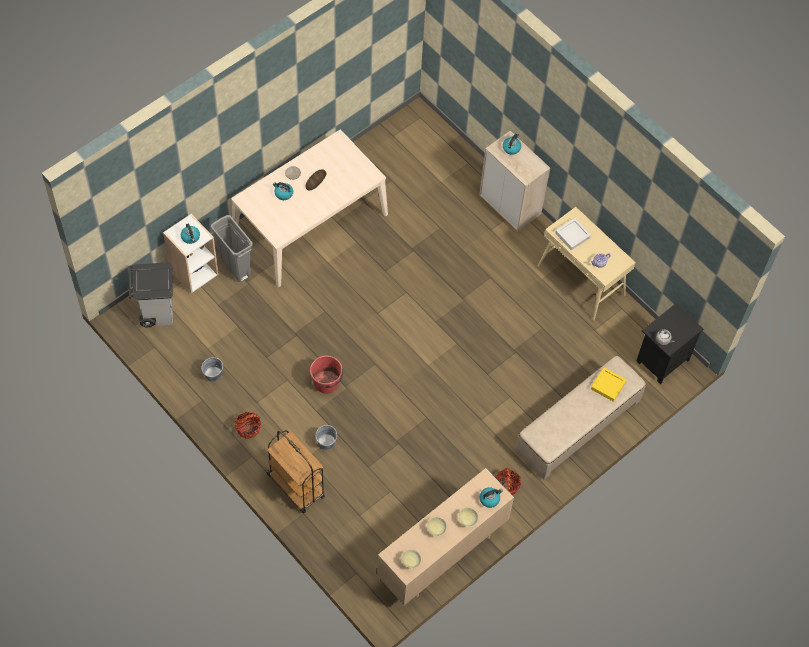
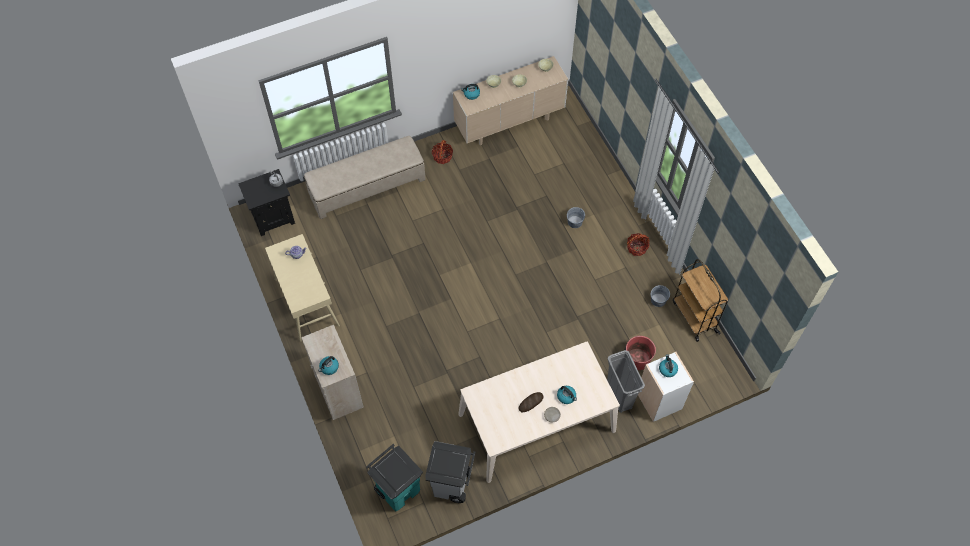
camera: 160 degrees left, 0 degrees up
(156, 311) = (700, 370): grey trash can -> grey trash can (452, 485)
(296, 487) = (608, 194): brown cart -> brown cart (694, 316)
(327, 382) = (561, 269): red bucket -> red bucket (637, 359)
(419, 141) = (398, 489): none -> turquoise trash can
(572, 235) = (308, 285): grey tray -> none
(608, 385) = (336, 177): yellow tray -> none

